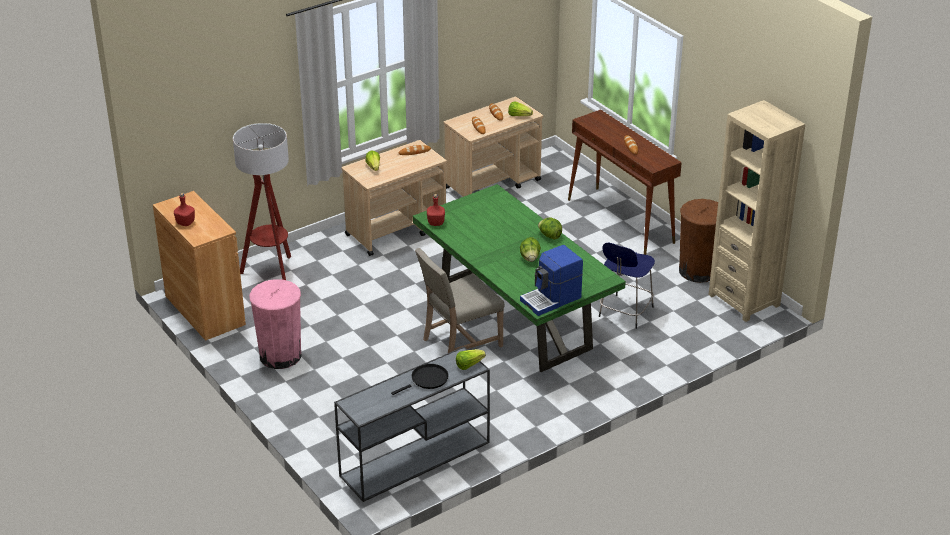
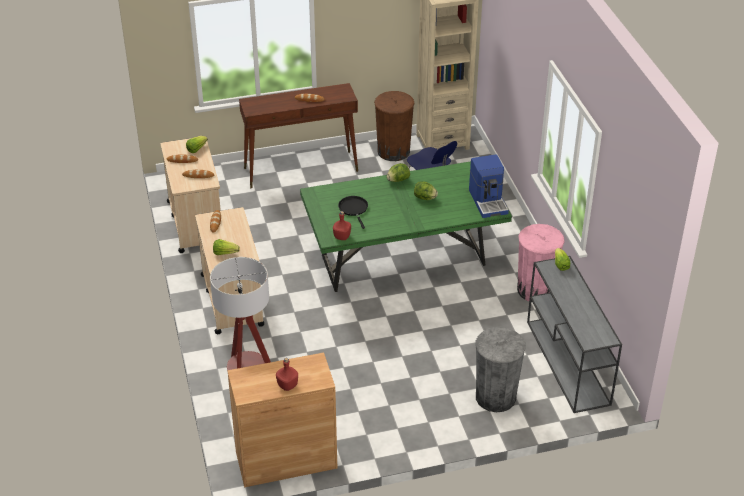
camera: 70 degrees left, 5 degrees up
(280, 356) = (388, 418): pink trash can -> pink trash can (535, 290)
(339, 417) = (495, 397): none -> grey trash can
(427, 380) = (572, 292): black frying pan -> black frying pan (354, 209)
(459, 342) = (423, 300): beige chair -> none

